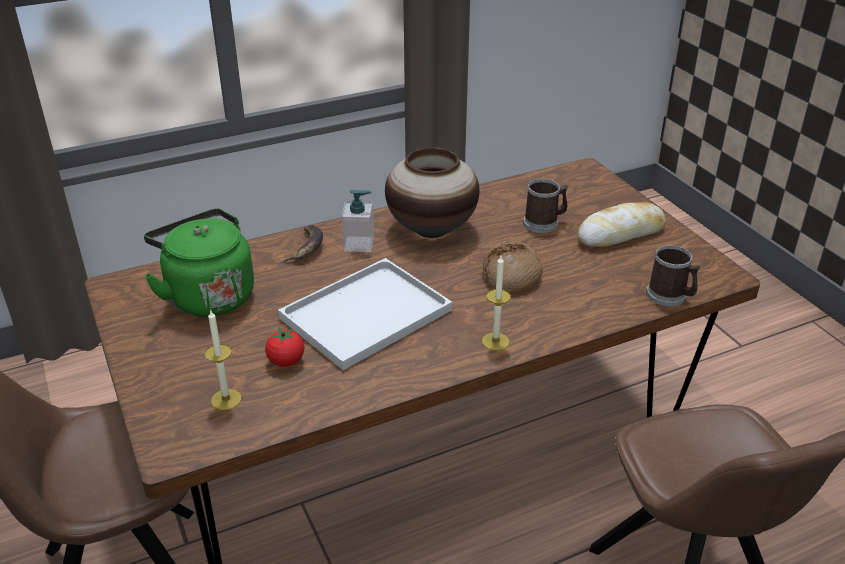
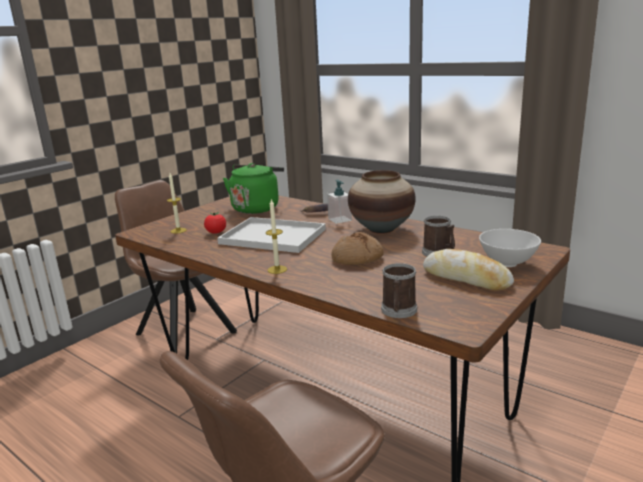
camera: 65 degrees right, 15 degrees down
(602, 200) = (507, 263): none -> white bowl

